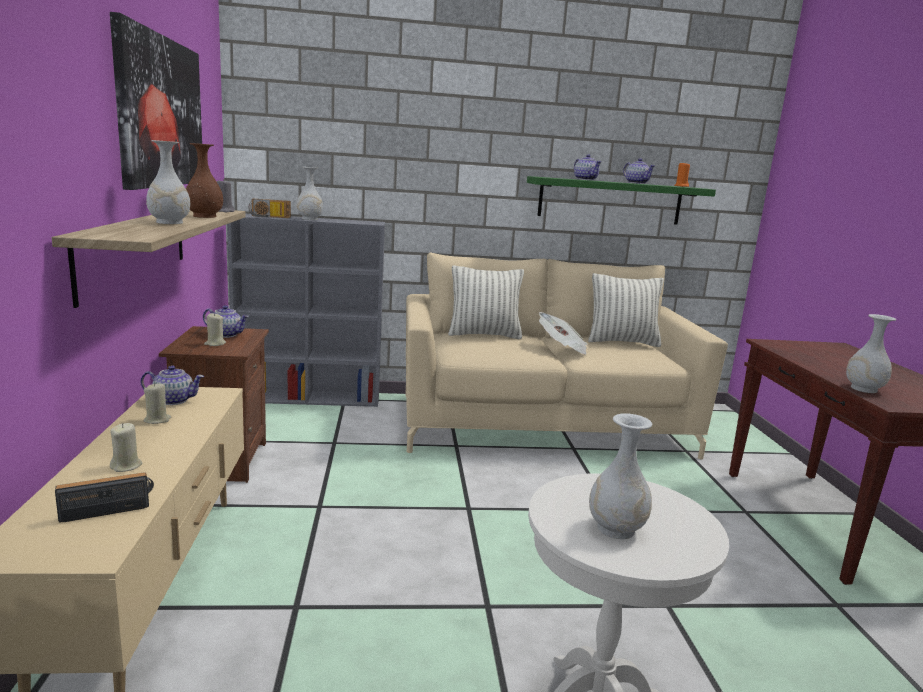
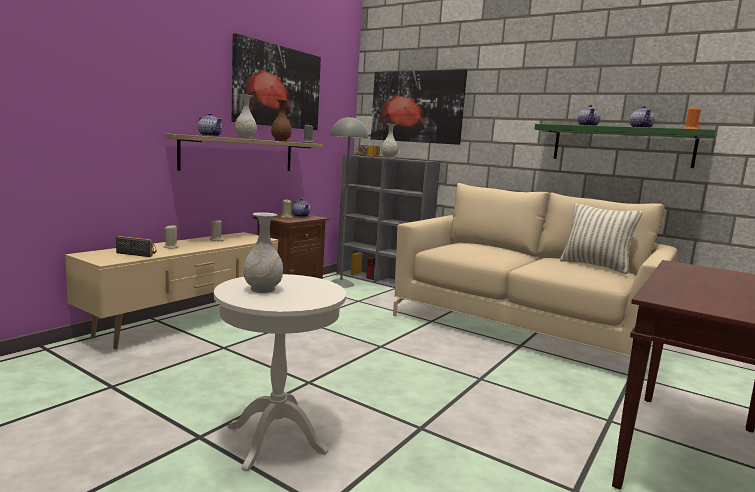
camera: 40 degrees right, 5 degrees down
(173, 400) = (238, 236): teapot -> teapot (210, 136)
(267, 419) = (341, 284): none -> grey floor lamp
(339, 140) = (416, 107): none -> picture
(484, 335) = (479, 245): pillow -> none
(562, 347) = (525, 259): newspaper -> none
(863, 389) = (665, 290): white vase -> none

